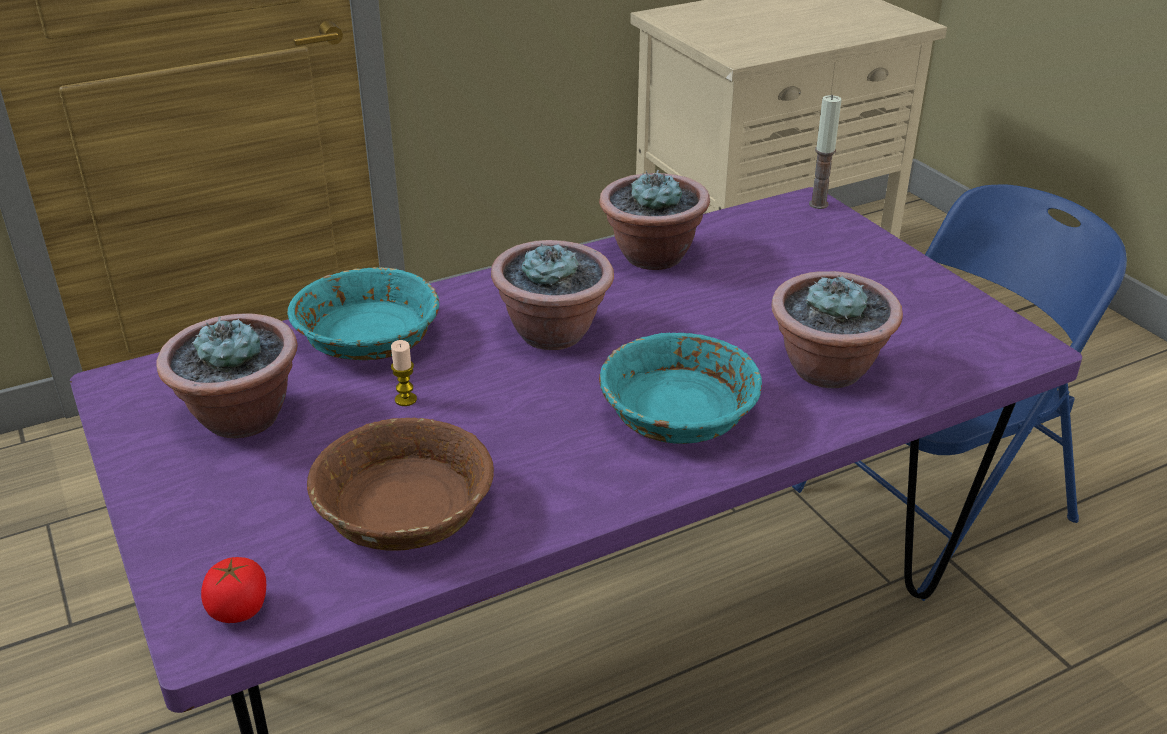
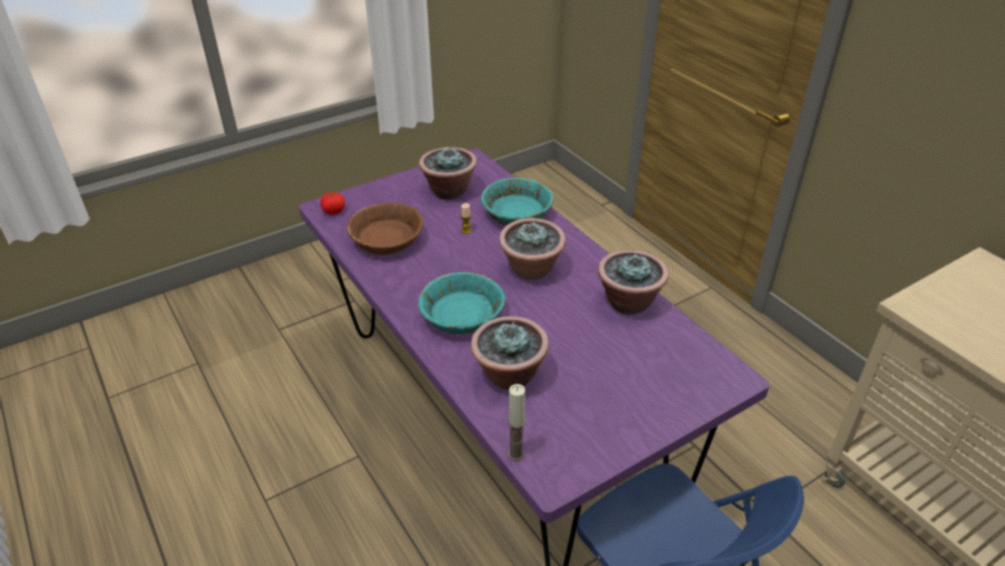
camera: 85 degrees right, 5 degrees up
(818, 204) = (737, 384): candle -> candle (516, 454)

